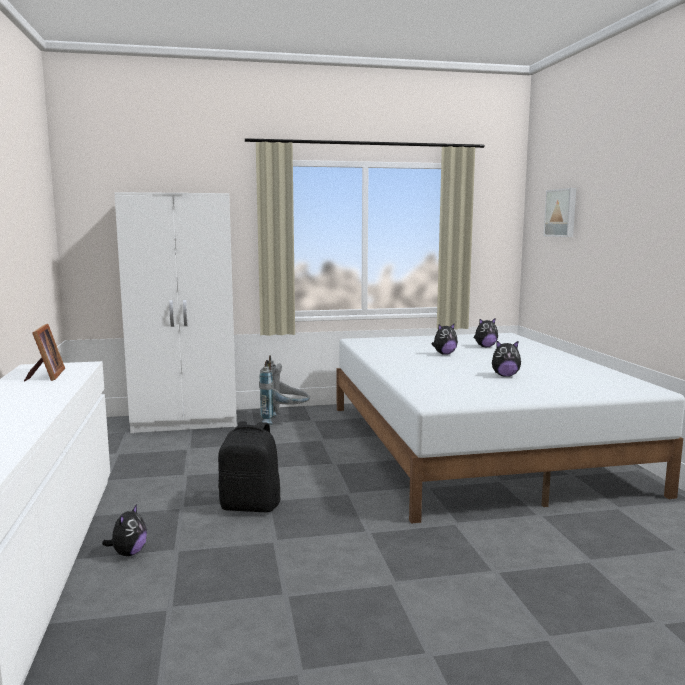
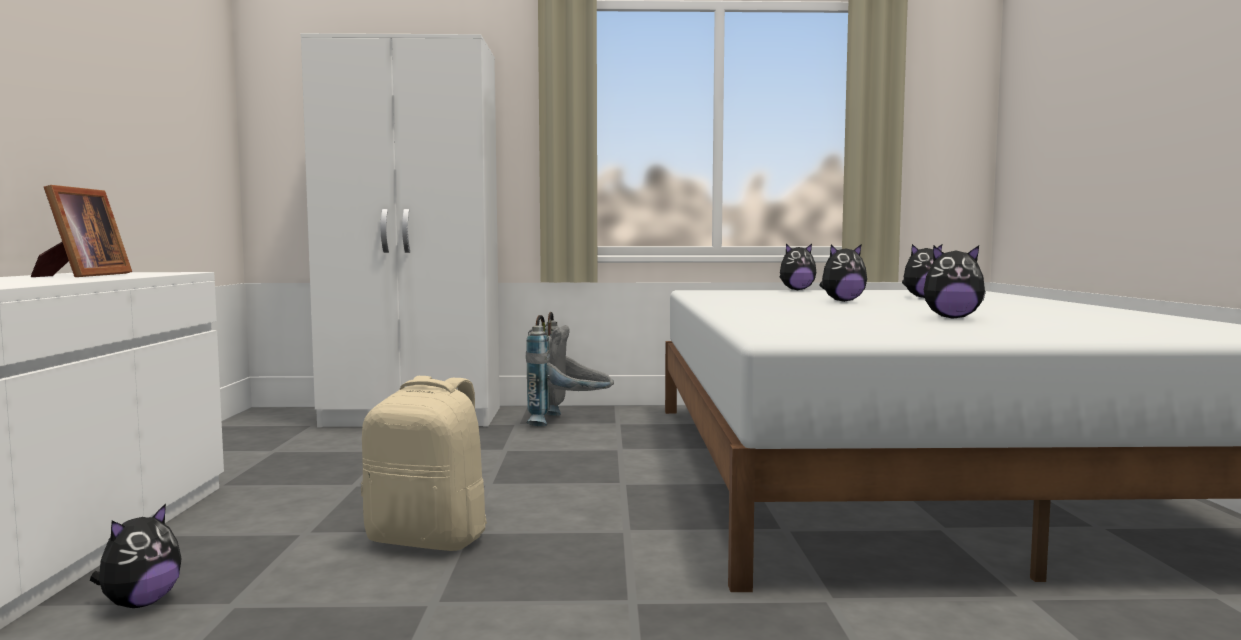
camera: 10 degrees right, 5 degrees down
(251, 506) = (429, 539): black backpack -> beige backpack
(412, 336) = (796, 290): none -> plush toy
(561, 213) = (1069, 60): picture -> none

